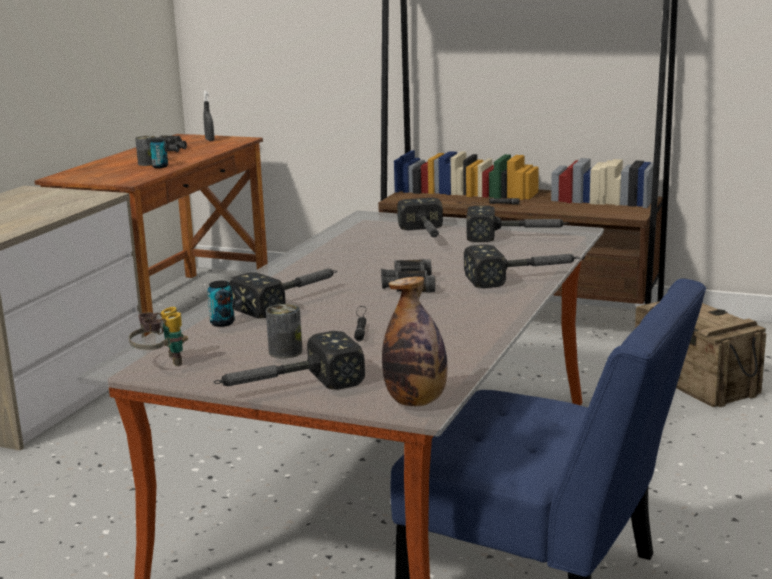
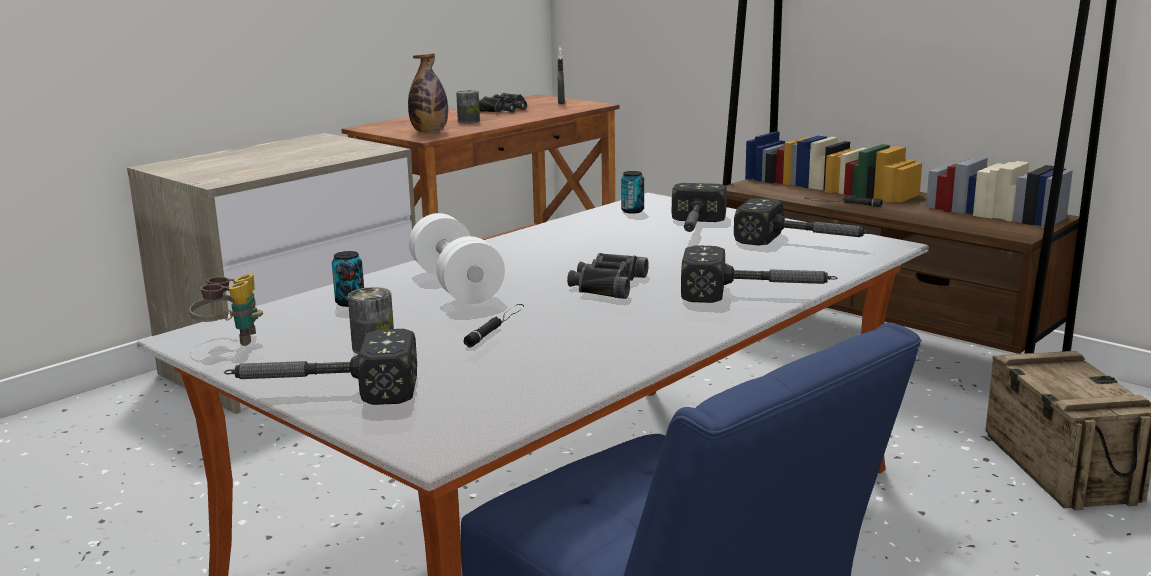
camera: 20 degrees right, 0 degrees up
(160, 166) = (476, 125): can -> can (632, 211)
(292, 299) = (456, 285): hammer -> white dumbbell
(416, 401) = (443, 438): bottle -> bottle (429, 132)

